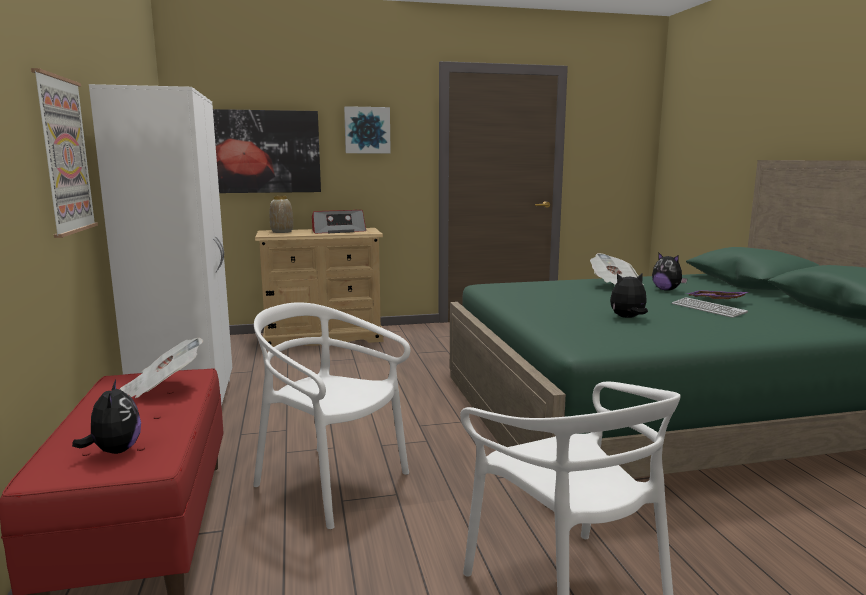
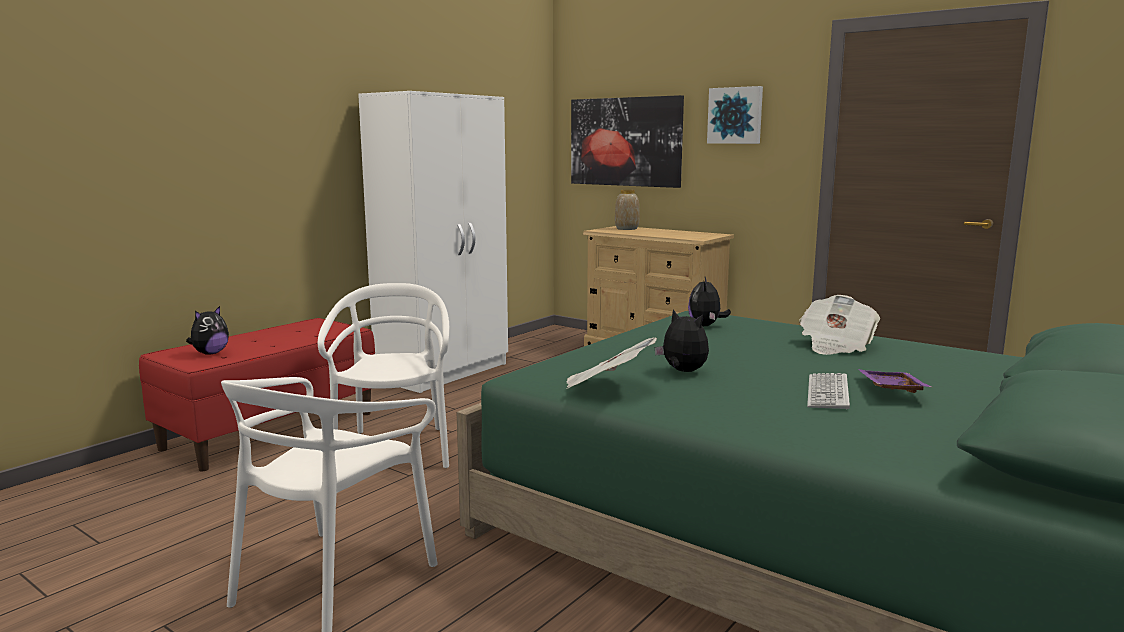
camera: 50 degrees right, 0 degrees up
(64, 155) = (311, 150): picture -> none
(162, 388) = (315, 331): newspaper -> newspaper (606, 388)
(337, 231) = (674, 234): radio -> none
(666, 290) = (887, 365): plush toy -> plush toy (706, 326)

